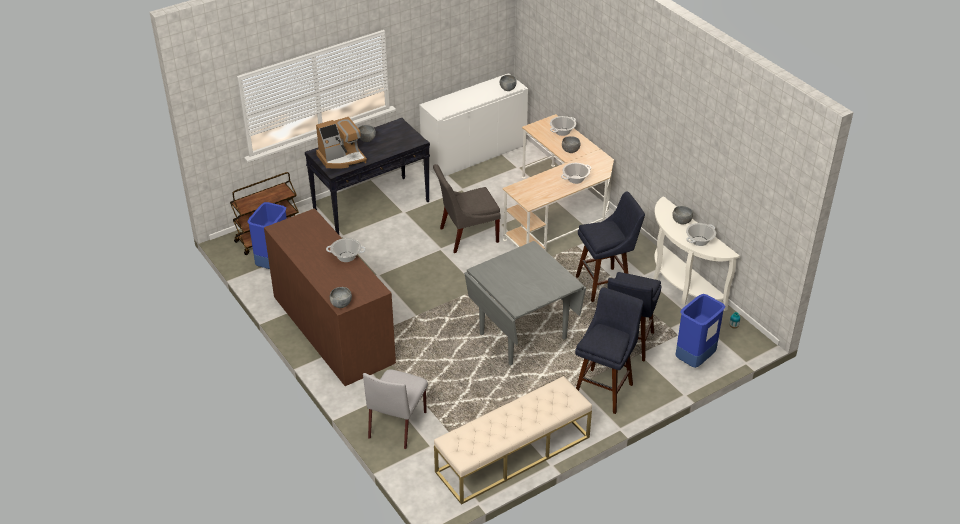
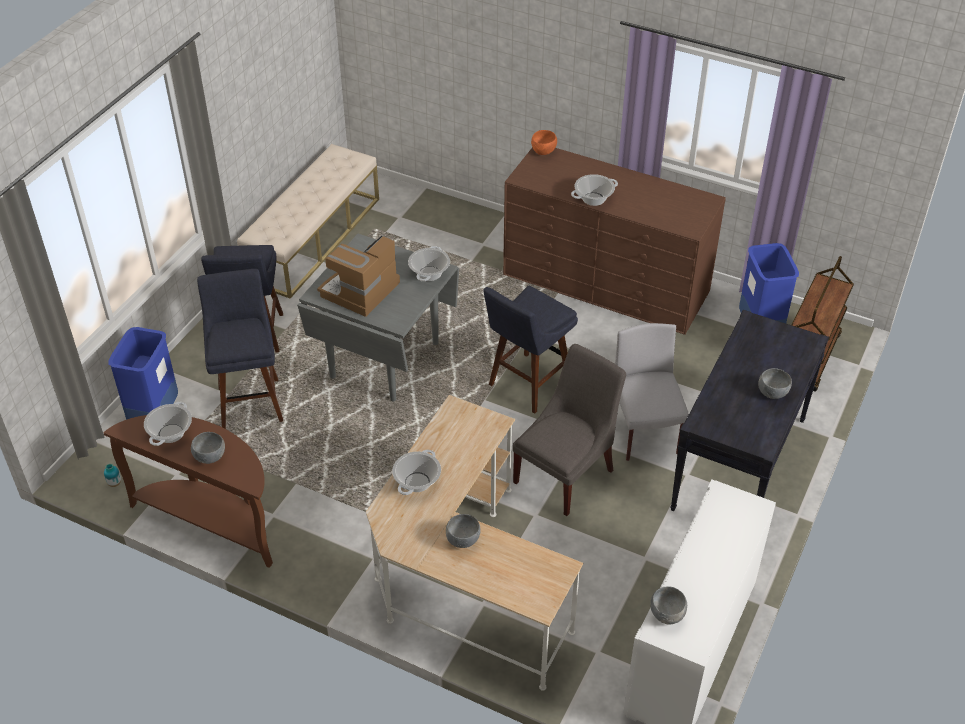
camera: 150 degrees right, 5 degrees up
(341, 304) = (544, 151): grey bowl -> orange bowl
(342, 158) = (767, 347): coffee machine -> coffee machine (360, 290)
(398, 424) = (448, 223): grey chair -> grey chair (644, 433)
(562, 132) = (506, 581): cooking pot -> cooking pot (429, 273)
(606, 284) = (320, 477): blue stool -> blue stool (526, 385)
(680, 285) = (212, 520): white console table -> brown console table

